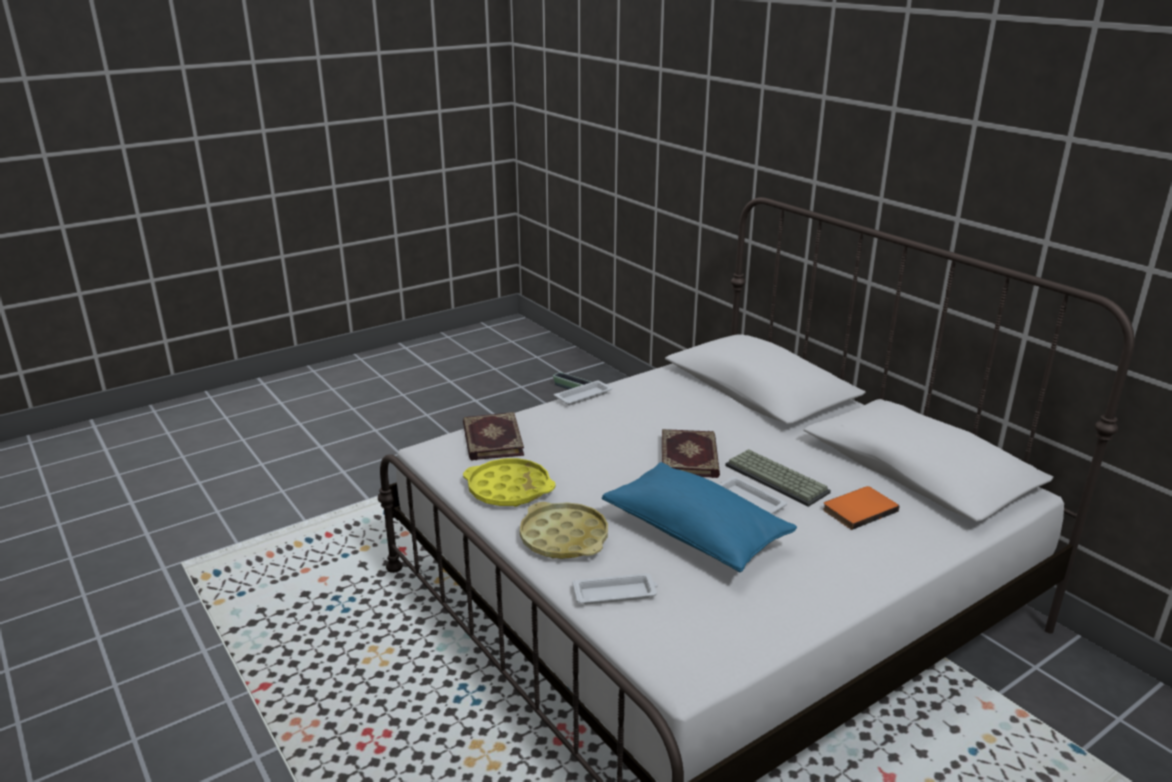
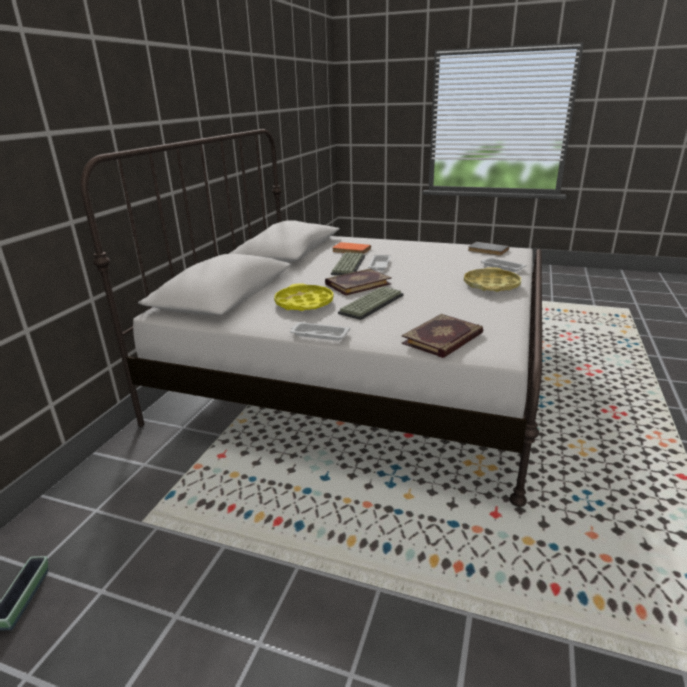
camera: 125 degrees left, 0 degrees up
(509, 489) = (483, 310): yellow tray -> yellow tray (304, 303)
(618, 441) = (371, 303): none -> keyboard
(695, 534) = (429, 266): blue pillow -> none
(714, 638) = (487, 250): none -> grey book

